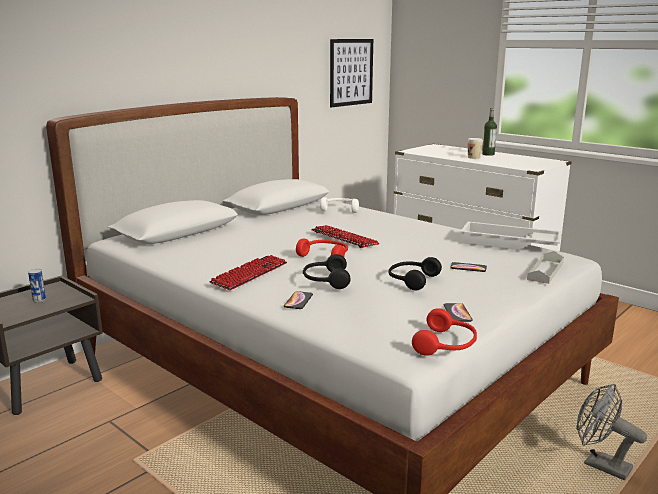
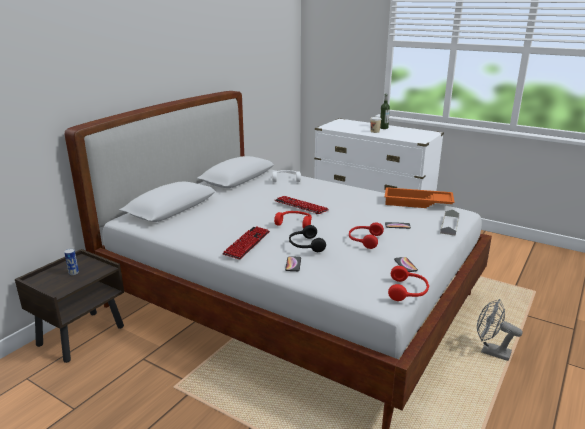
camera: 10 degrees left, 5 degrees up
(351, 72) = (275, 65): picture -> none
(411, 280) = (364, 240): black headphones -> red headphones
(508, 244) = (417, 203): white tray -> orange tray

